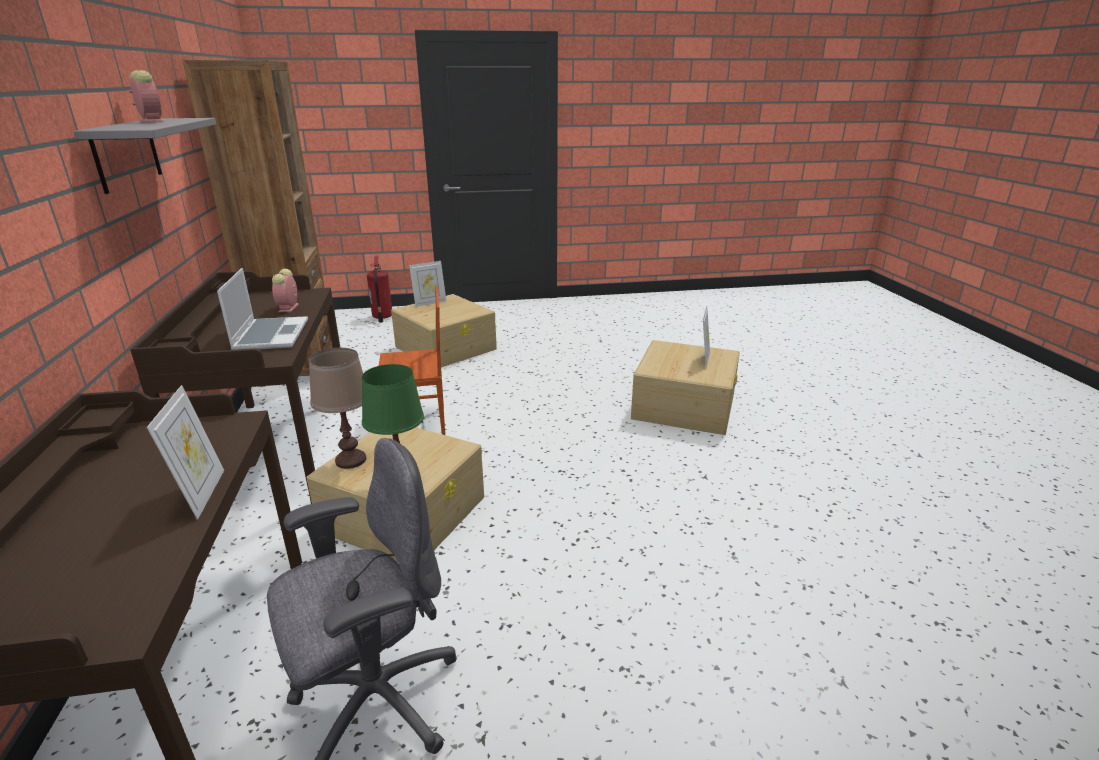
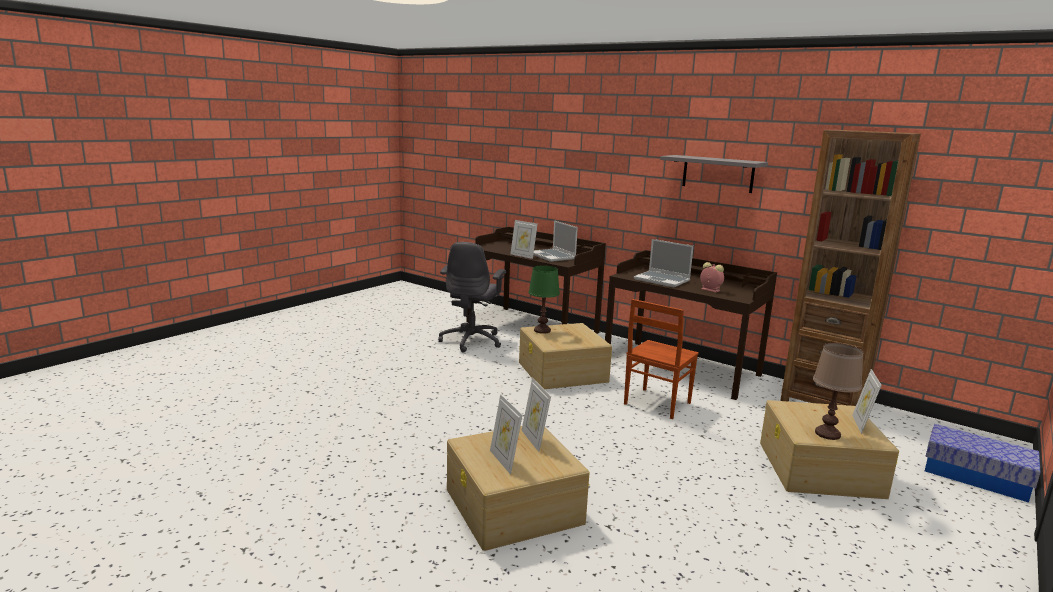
camera: 135 degrees right, 10 degrees down
(151, 121) = (726, 159): alarm clock -> none
(164, 462) = (553, 256): none -> laptop
(350, 460) = (580, 329): brown table lamp -> brown table lamp (828, 434)
(382, 317) = (976, 476): fire extinguisher -> storage box
(661, 363) = (534, 440): none -> picture frame

